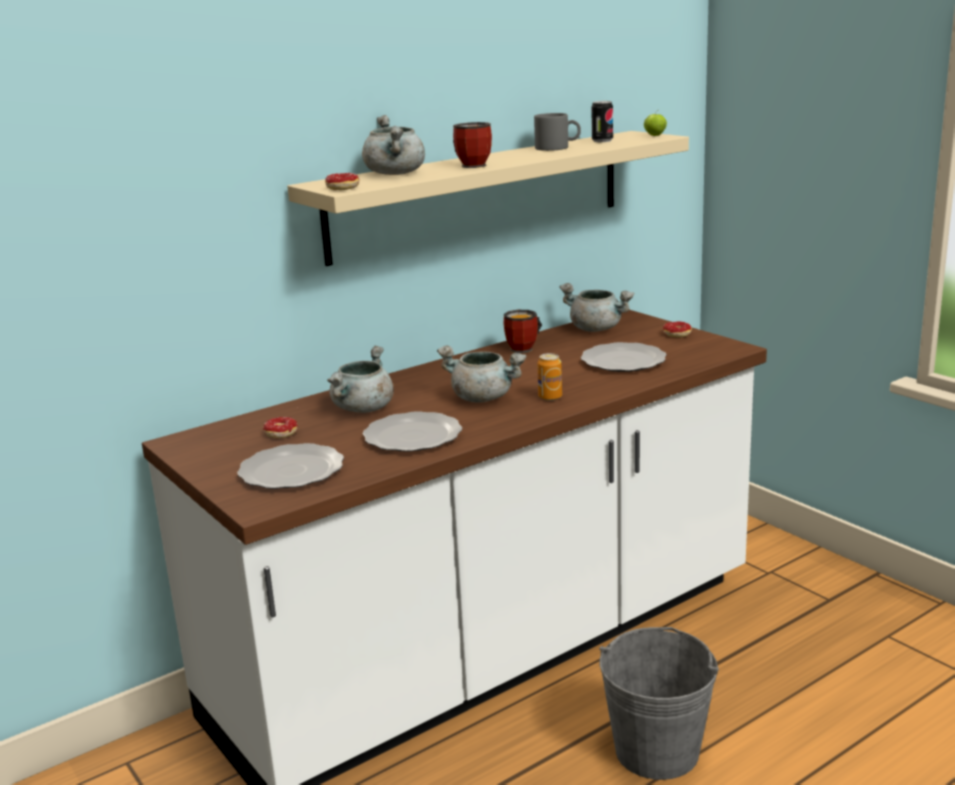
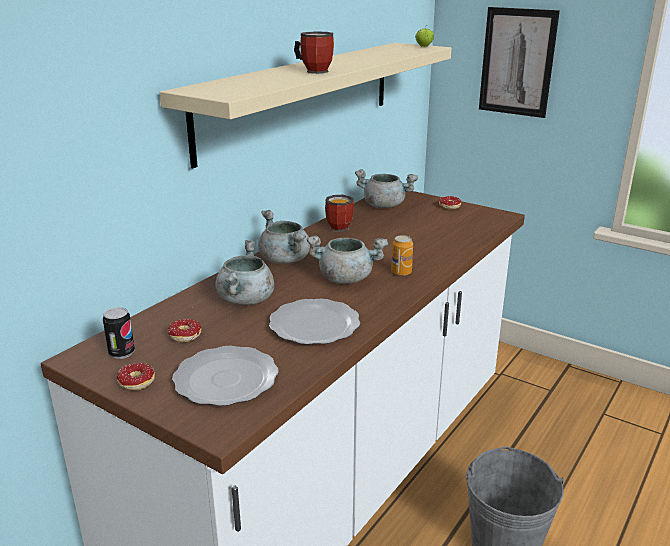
camera: 20 degrees left, 5 degrees up
(337, 189) = (221, 95): donut -> donut (131, 385)
(396, 174) = (256, 79): grey cooking pot -> grey cooking pot (286, 260)
(557, 147) = (362, 56): grey mug -> none
(602, 141) = (389, 50): can -> can (122, 353)
(624, 361) = (431, 233): plate -> none
(797, 154) = (517, 62): none -> picture

